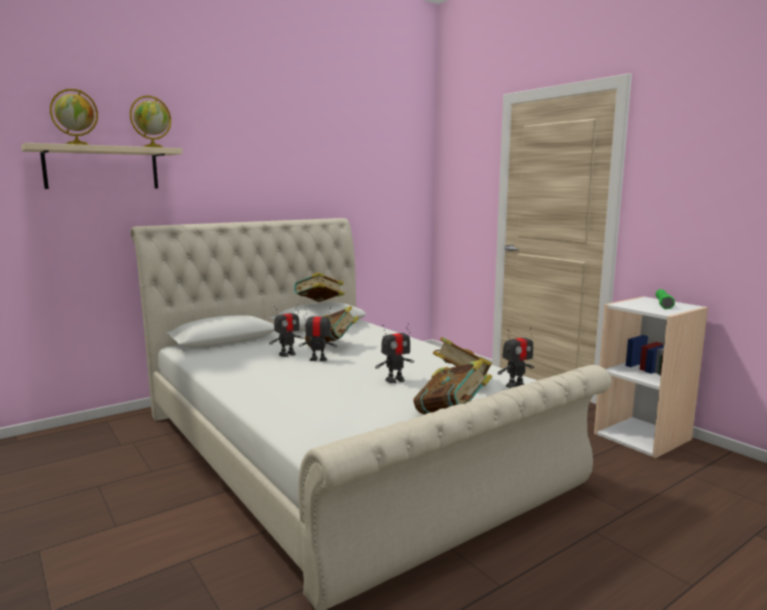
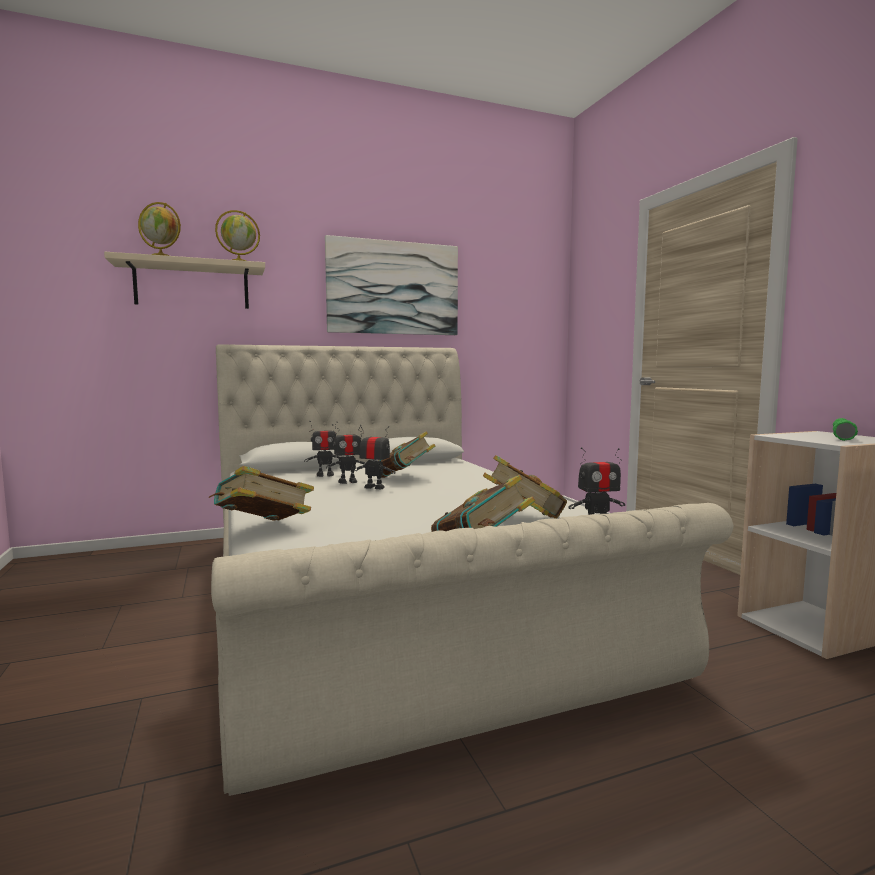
camera: 15 degrees right, 5 degrees down
(289, 164) = (393, 288): none -> picture
(319, 305) = (409, 437): book -> book (263, 529)
(395, 380) = (443, 511): toy robot -> toy robot (325, 475)

